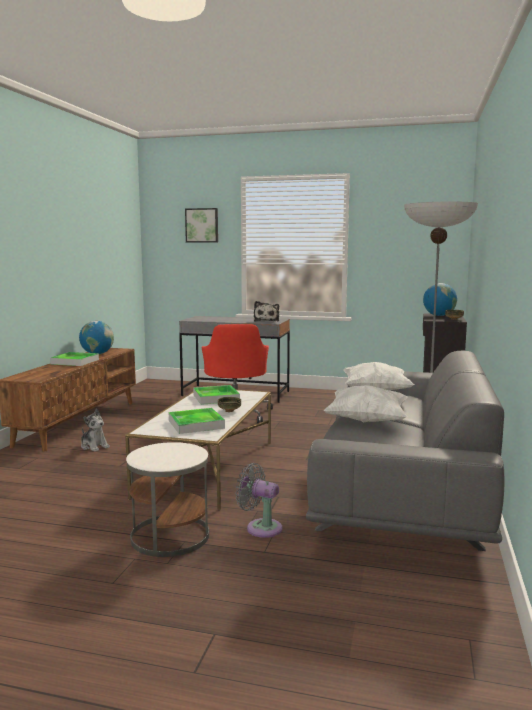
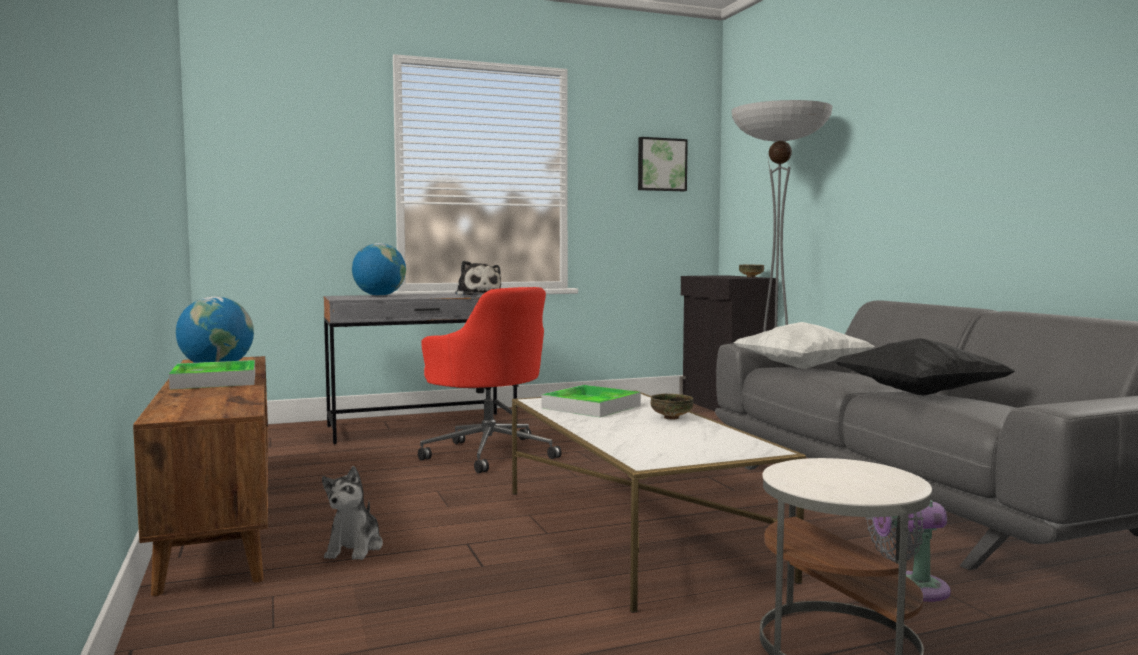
camera: 35 degrees left, 5 degrees down
(94, 446) = (354, 548): plush toy -> plush toy turned 90 degrees clockwise
(196, 424) = (691, 440): tray -> none
(202, 225) = (320, 133): picture -> picture (661, 164)
(367, 421) = (919, 393): white pillow -> black pillow
(439, 315) = (713, 276): globe -> globe (379, 295)

